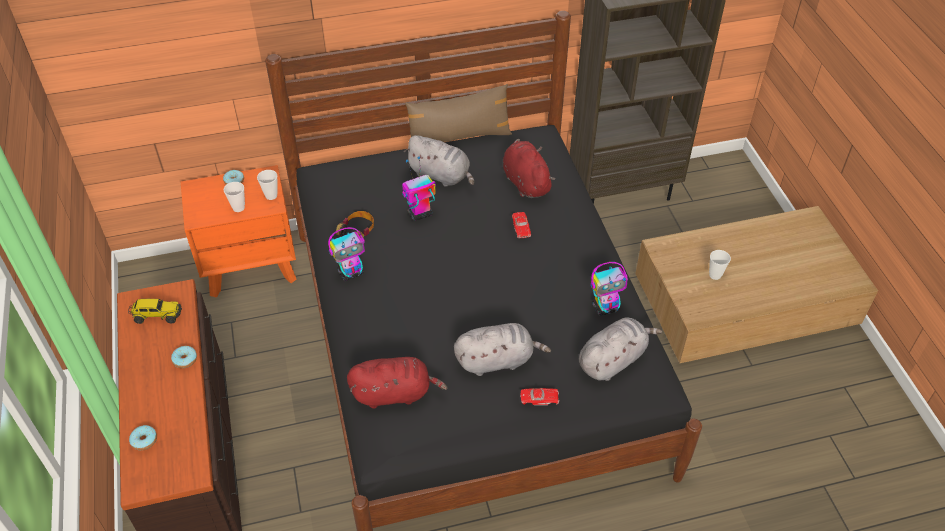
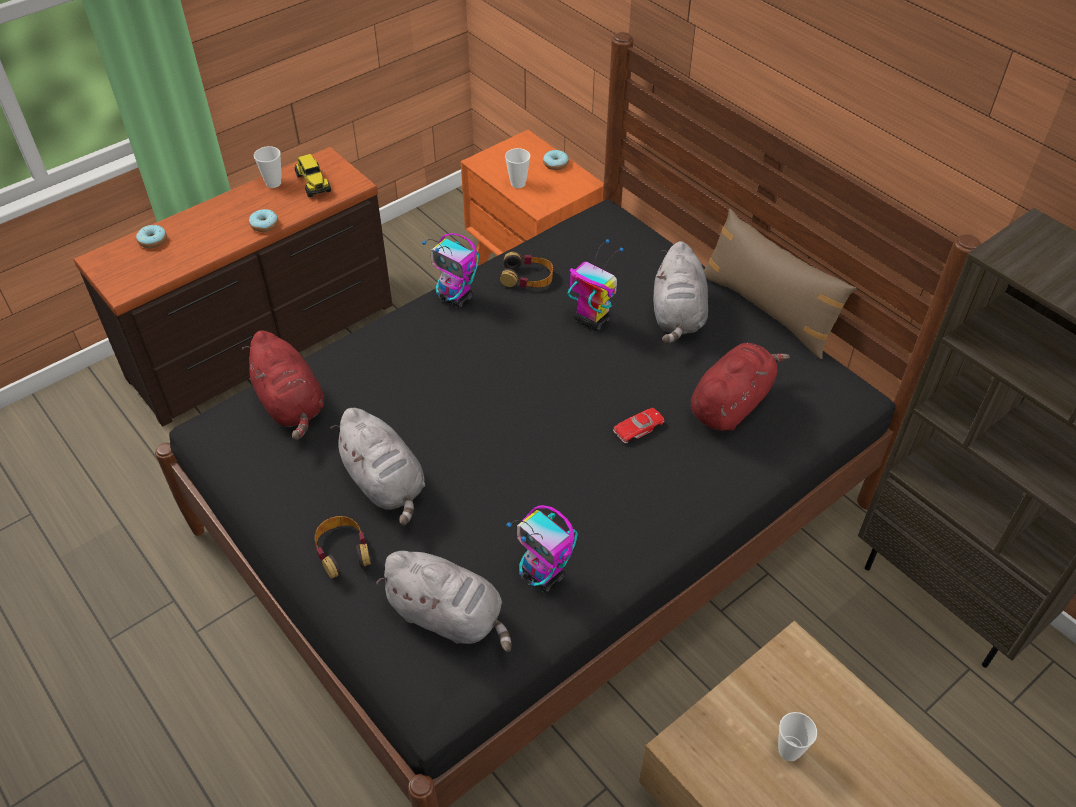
camera: 65 degrees right, 0 degrees up
(271, 195) = (553, 199): cup -> cup (273, 183)
(539, 398) = (342, 551): red toy car -> headphones

